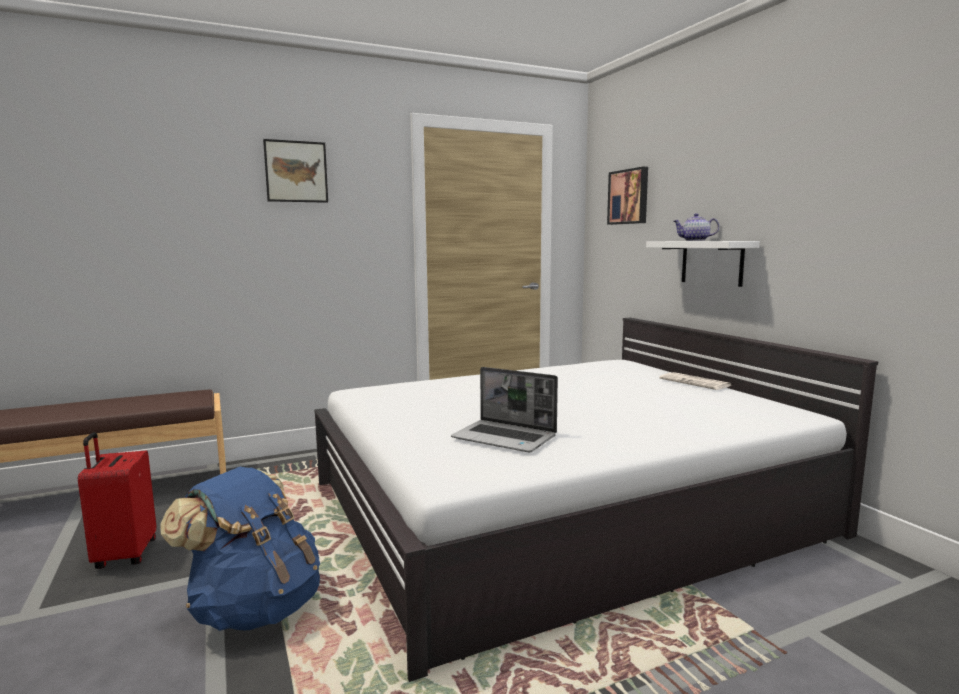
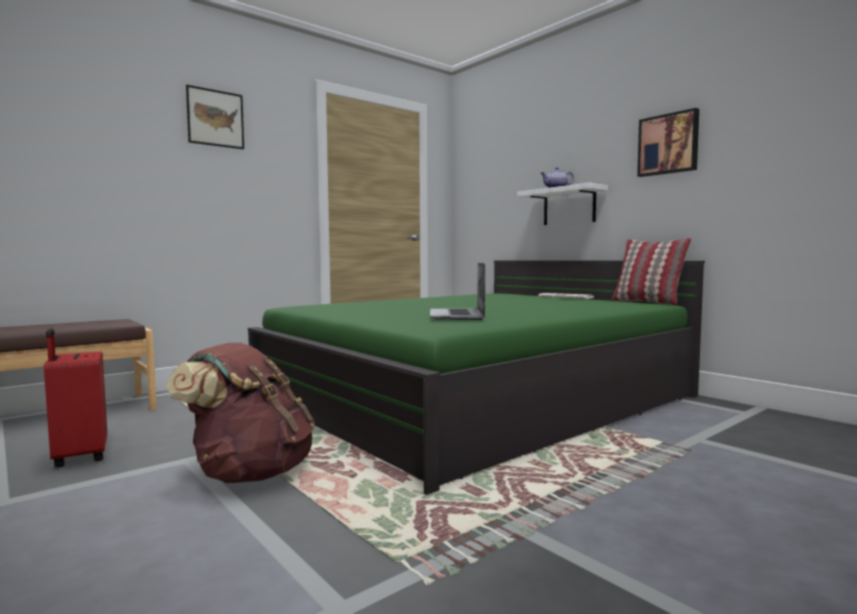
camera: 15 degrees left, 5 degrees down
(255, 608) = (249, 473): blue backpack -> brown backpack
(506, 438) = (457, 316): laptop -> laptop turned 75 degrees clockwise
(562, 508) = (478, 398): white bed -> green bed
(629, 197) = (494, 163): picture -> picture (668, 144)
(796, 405) = (647, 302): none -> pillow

